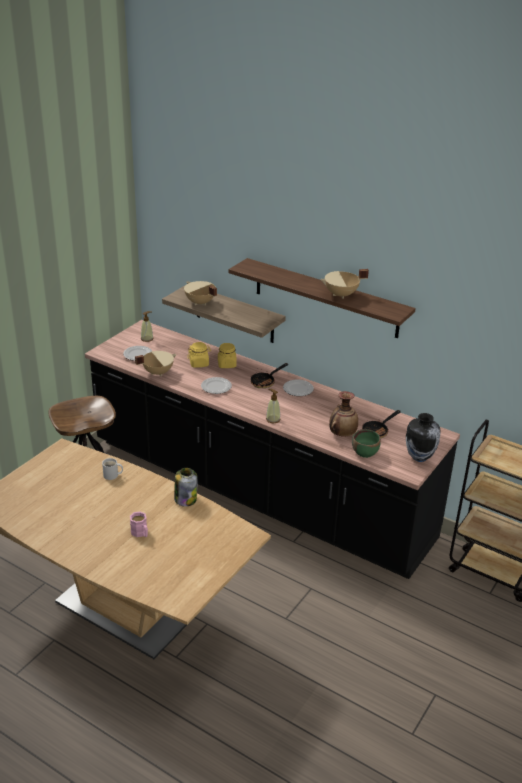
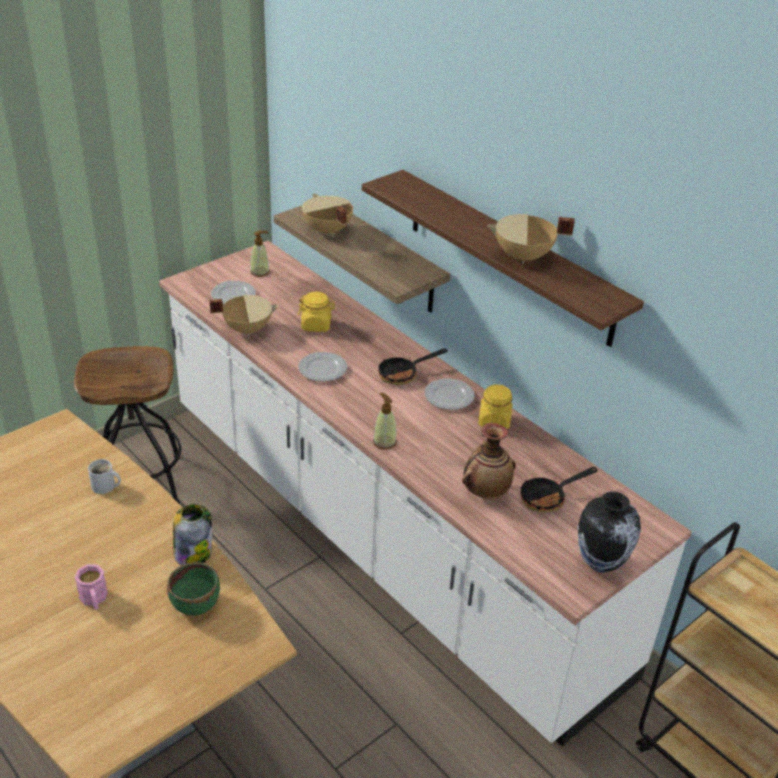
camera: 15 degrees right, 5 degrees up
(227, 364) = (357, 334): yellow jar -> yellow jar (494, 421)
(258, 490) = (381, 534): black counter -> white counter
(365, 452) = (509, 534): green bowl -> green bowl (195, 604)

